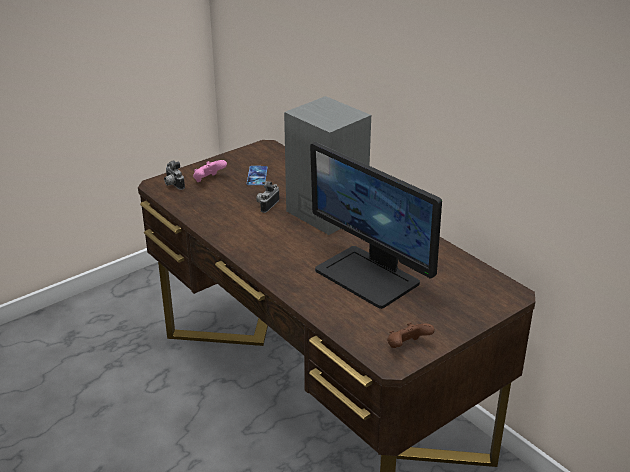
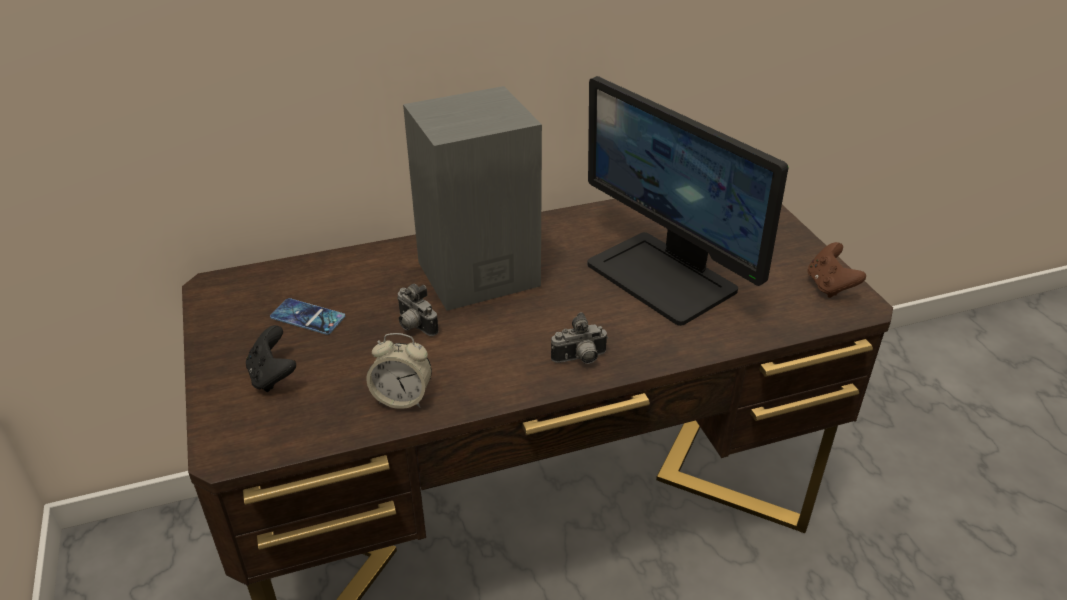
camera: 70 degrees left, 5 degrees up
(173, 185) = (250, 428): camera -> camera (580, 359)
(208, 180) = (273, 376): pink game controller -> black game controller
(210, 216) = (402, 398): none -> alarm clock
(369, 276) = (664, 277): monitor -> monitor turned 75 degrees clockwise

